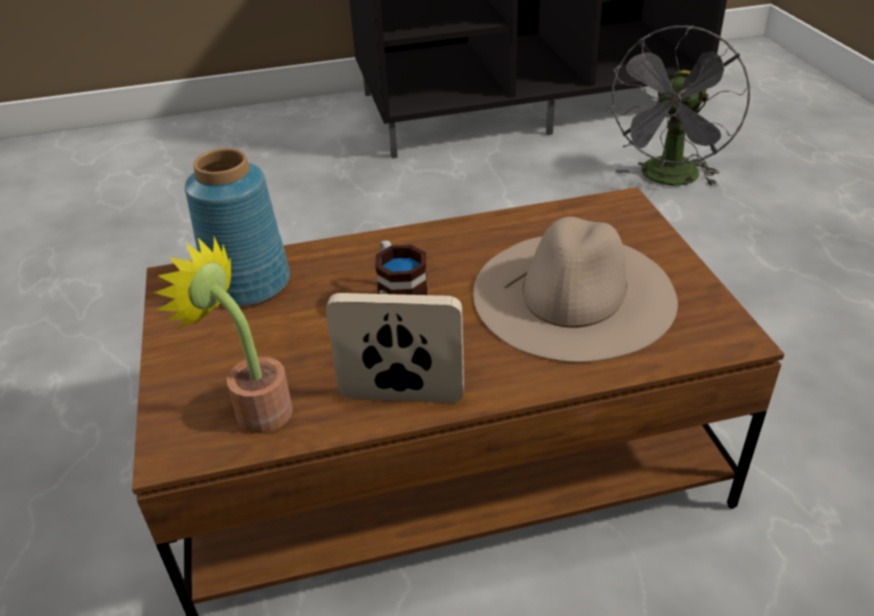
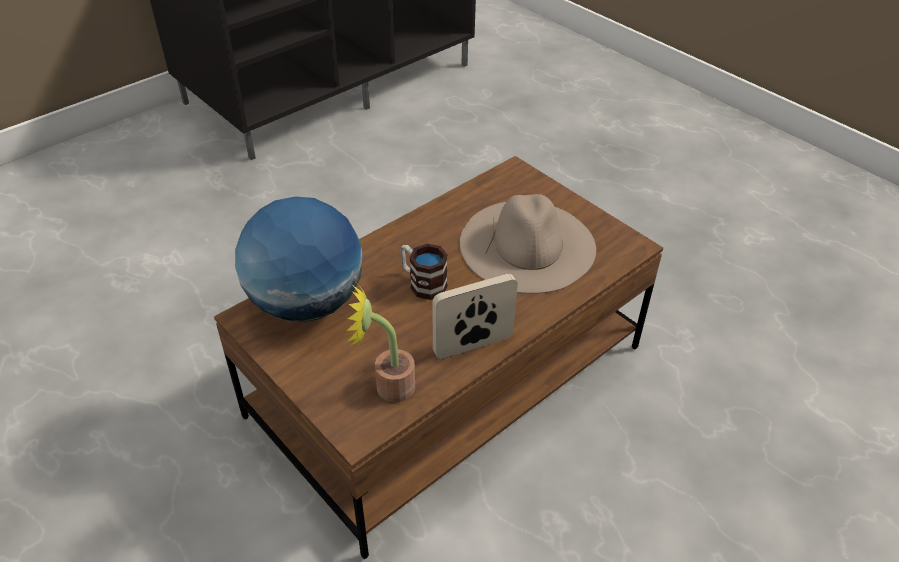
camera: 30 degrees left, 5 degrees up
(249, 283) = (306, 303): blue vase -> globe
(668, 180) = (477, 128): grey fan -> none

